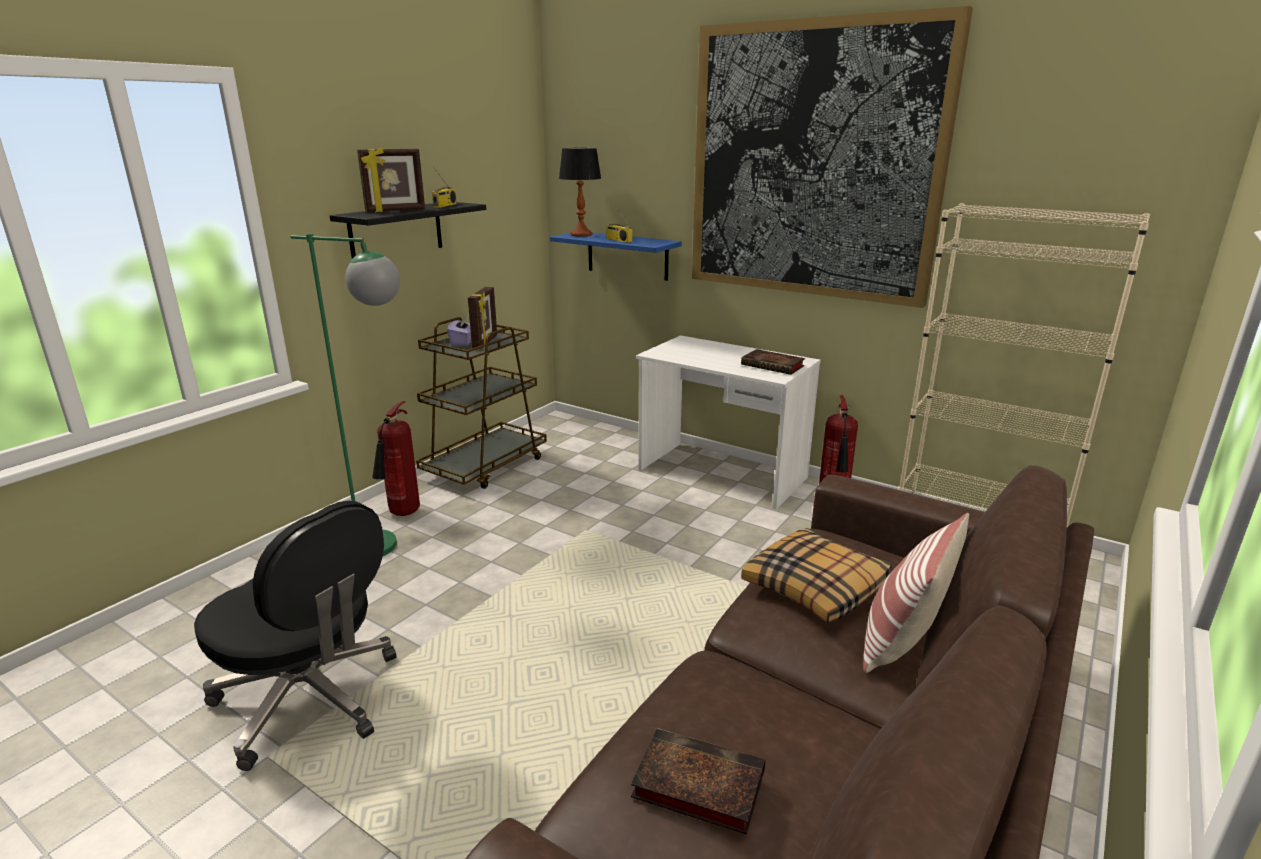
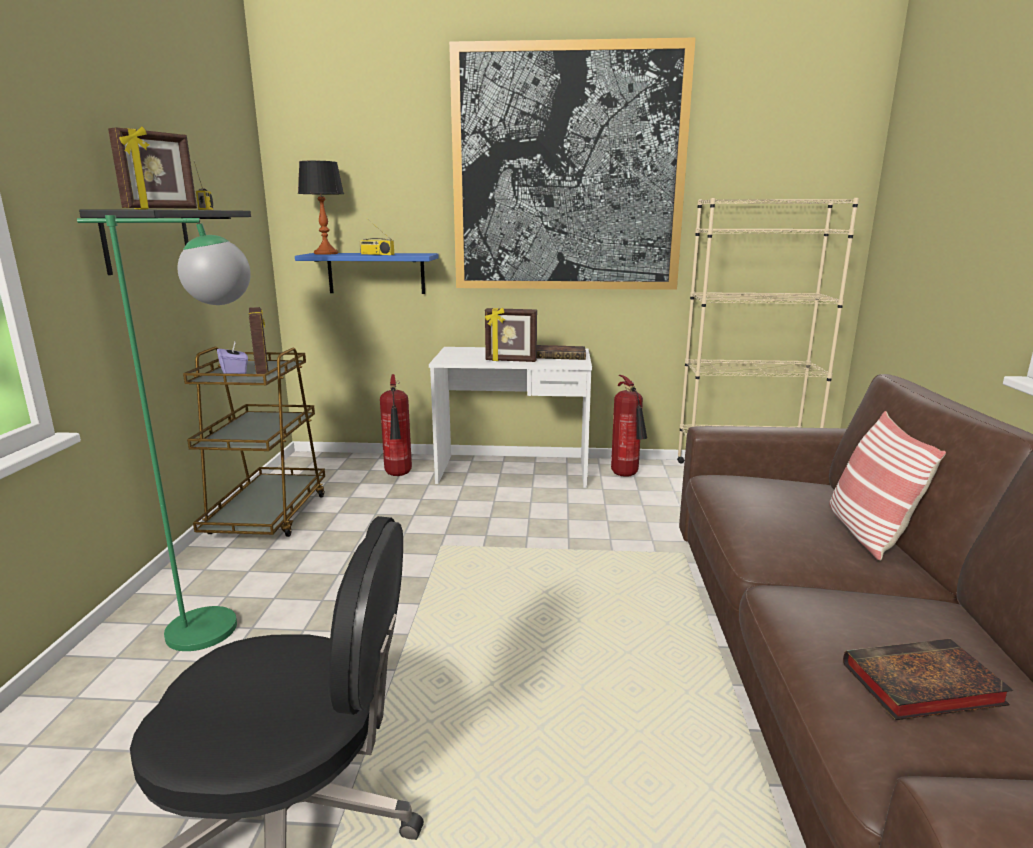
camera: 30 degrees left, 5 degrees down
(402, 514) = (211, 586): fire extinguisher -> fire extinguisher (399, 475)
(714, 364) = (510, 361): none -> picture frame
(815, 587) = (771, 511): pillow -> none

